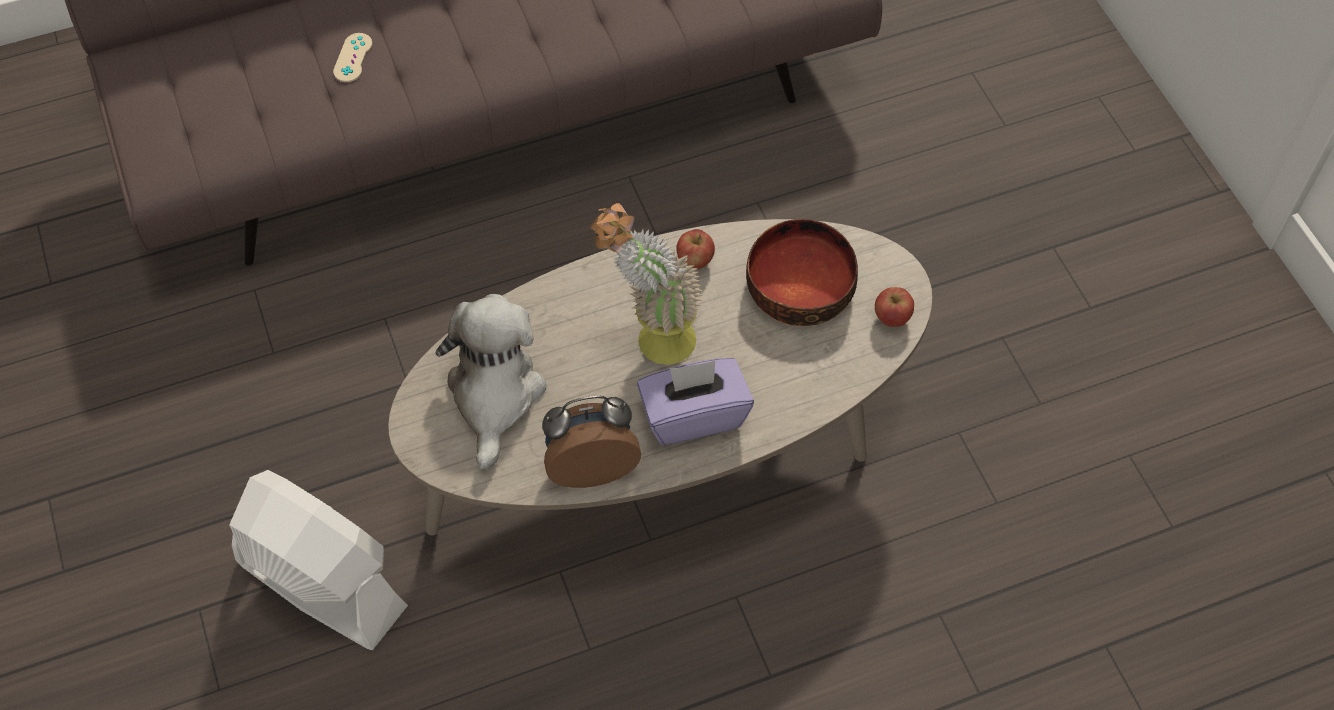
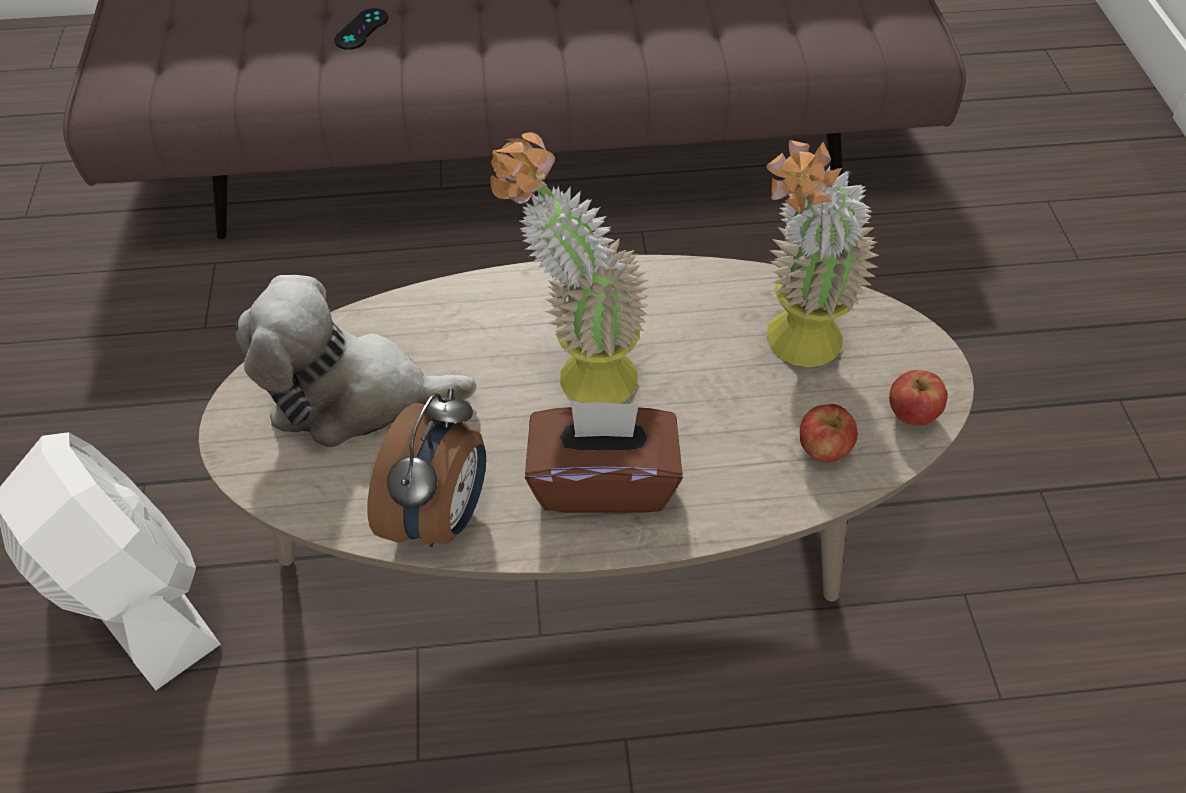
camera: 15 degrees right, 5 degrees down
(353, 58) = (361, 29): beige game controller -> black game controller
(494, 394) = (354, 395): plush toy -> plush toy turned 105 degrees counterclockwise
(591, 464) = (441, 515): alarm clock -> alarm clock turned 105 degrees clockwise
(693, 415) = (603, 481): purple tissue box -> brown tissue box
(694, 260) = (665, 292): apple -> apple (822, 449)
(798, 287) = (791, 350): bowl -> potted plant

